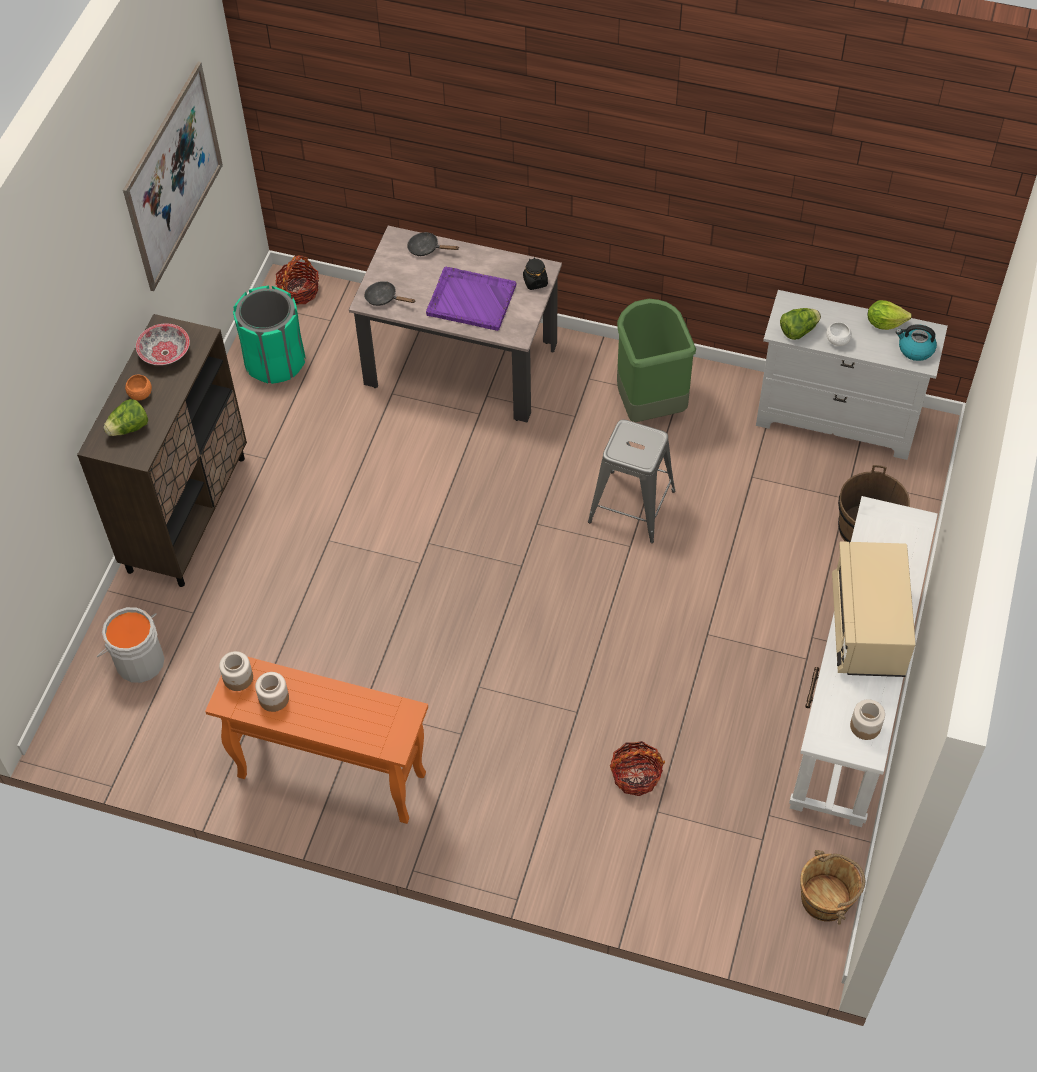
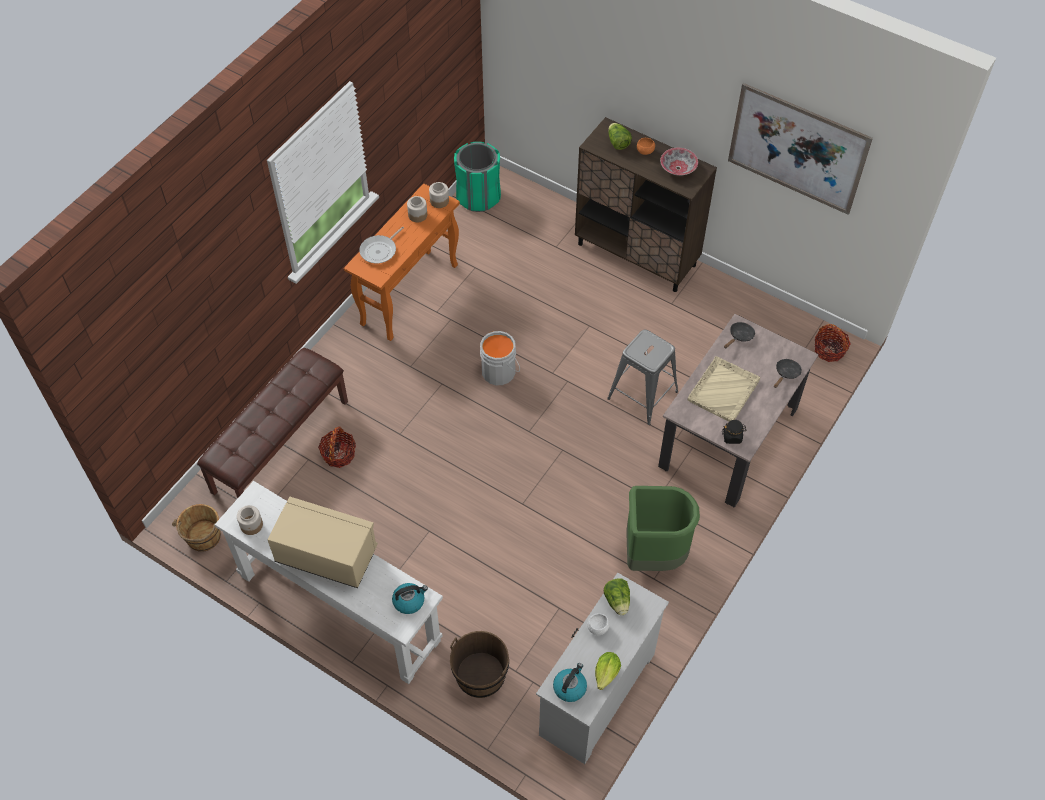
camera: 105 degrees right, 0 degrees up
(138, 660) = (530, 216): grey bucket -> grey bucket (500, 371)
(274, 361) = (761, 323): green trash can -> green trash can (478, 196)
(357, 726) = (380, 250): none -> frying pan
(470, 300) = (724, 390): purple tray -> beige tray
(632, 506) = (558, 515): grey stool -> grey stool (642, 395)
(649, 856) = (280, 445): none -> brown bench
(884, 525) = (409, 601): none -> kettle

